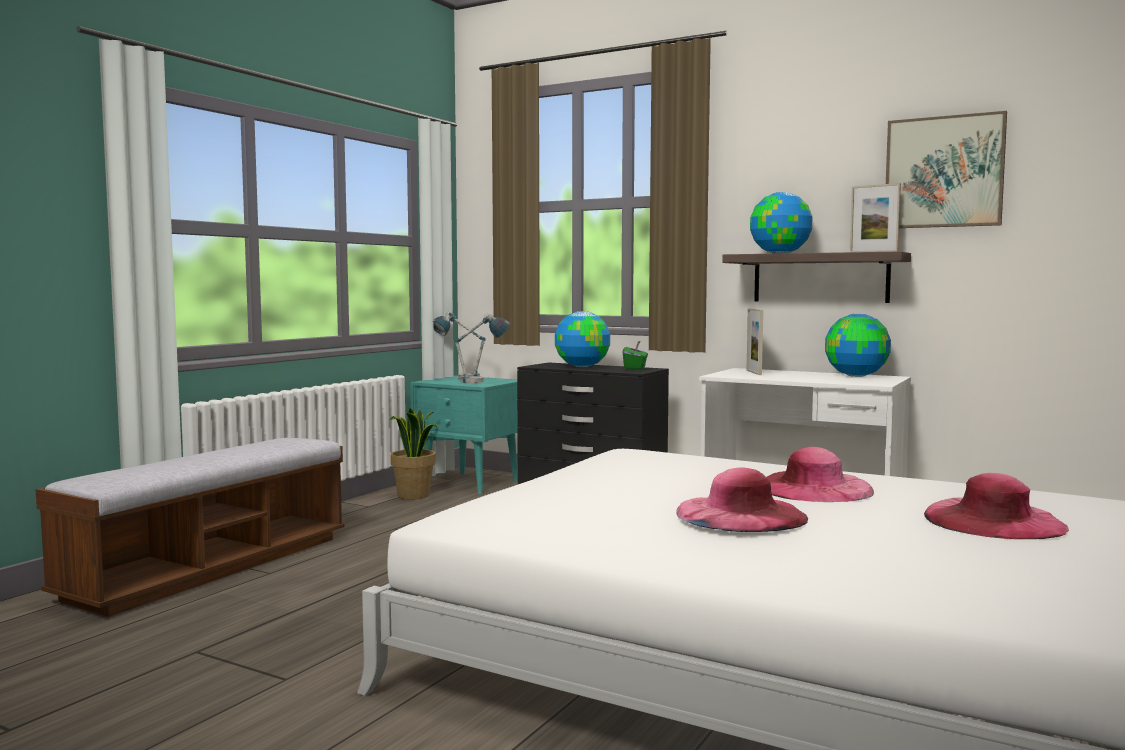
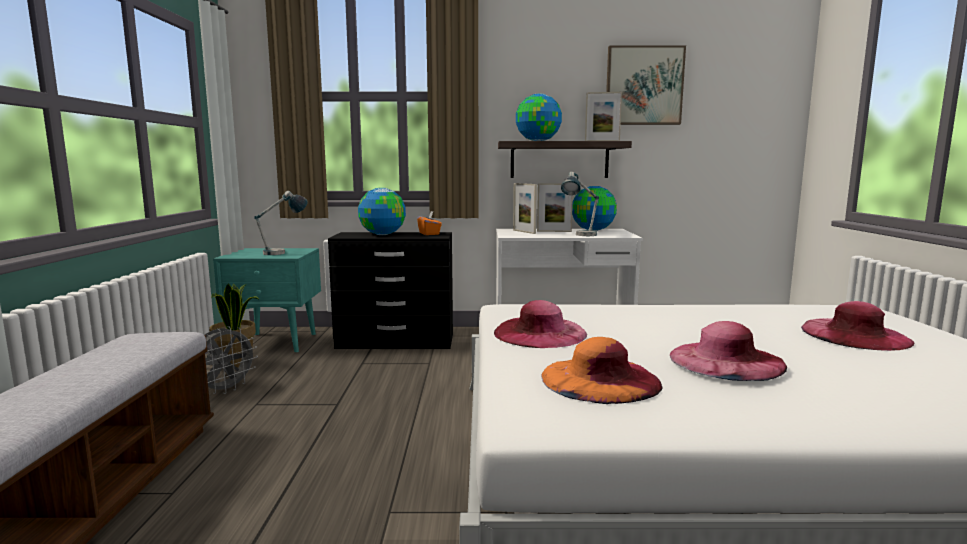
camera: 30 degrees left, 5 degrees up
(382, 514) = (225, 390): none -> grey fan
(458, 378) = (253, 251): table lamp -> table lamp (580, 235)
(577, 509) = (600, 379): none -> orange hat
(635, 368) = (429, 234): green tissue box -> orange tissue box
(795, 374) = (554, 231): none -> picture frame
(813, 488) = (705, 324): pink hat -> pink hat (540, 333)

